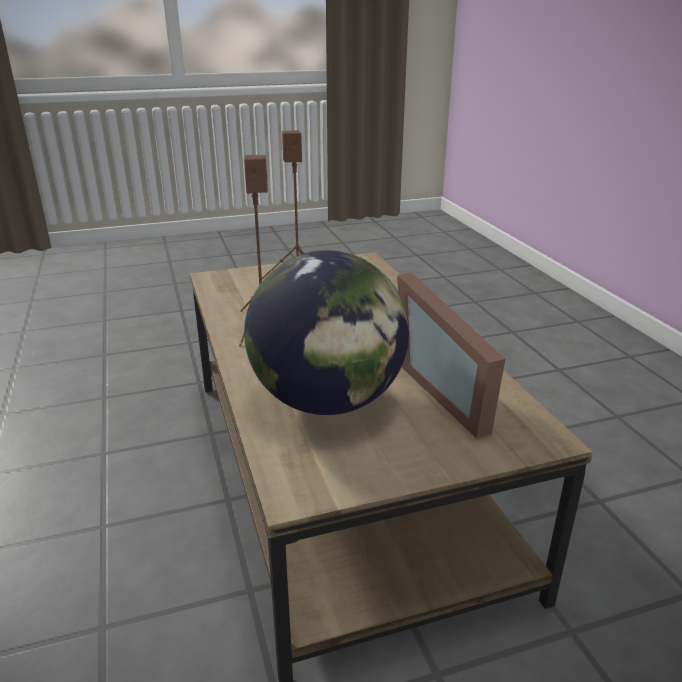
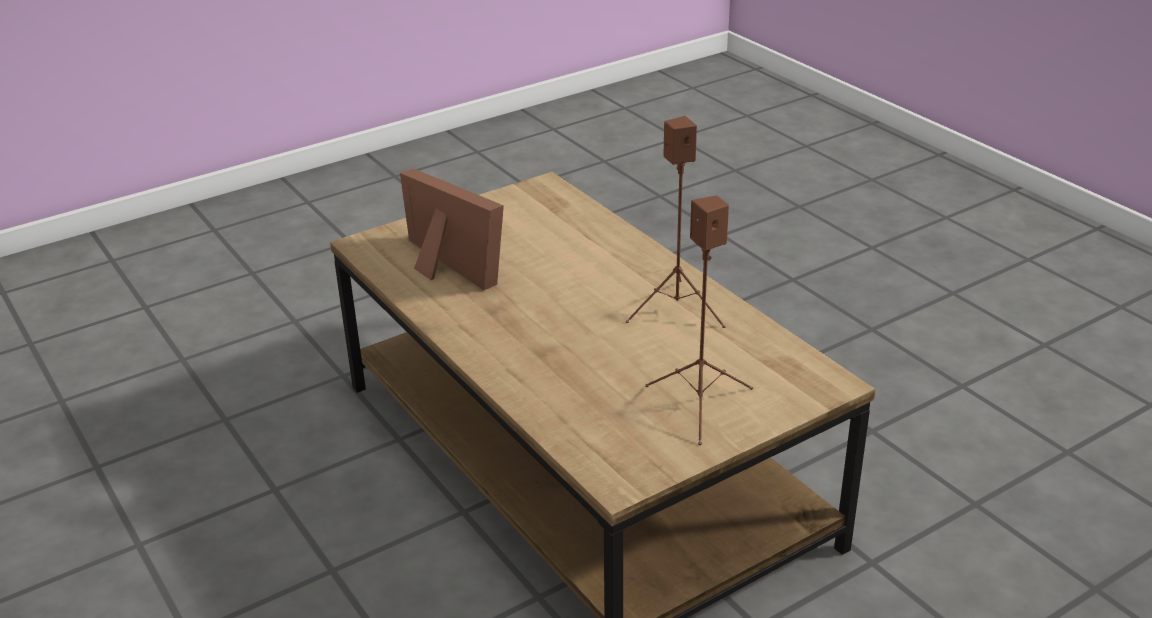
camera: 165 degrees right, 5 degrees up
(328, 401) = (553, 242): globe -> none

